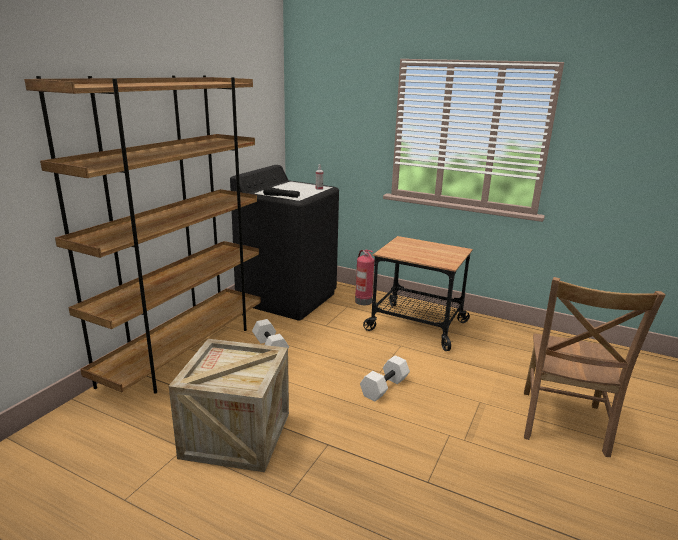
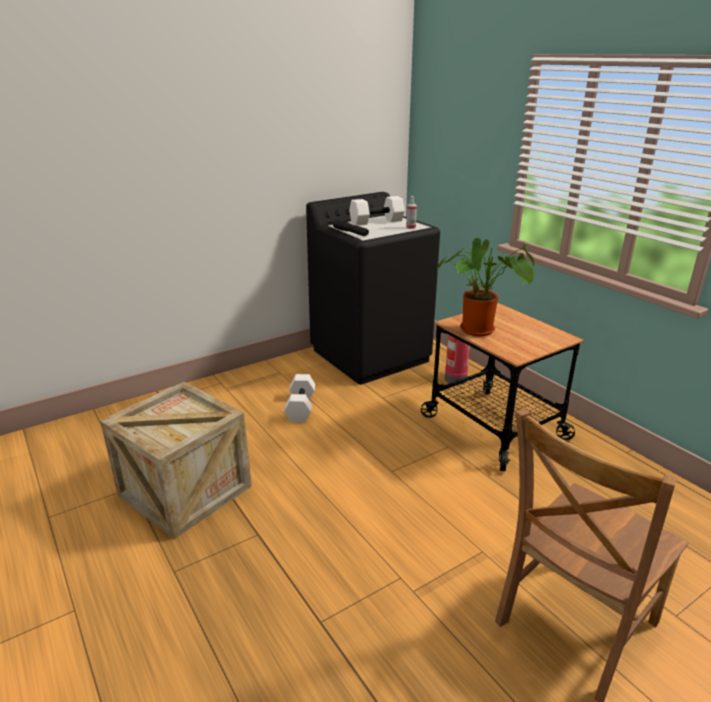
camera: 30 degrees right, 5 degrees up
(185, 351) = (219, 389): brown bookcase -> none
(384, 386) = (379, 491): white dumbbell -> white dumbbell (376, 221)
(409, 254) = (481, 330): none -> potted plant

